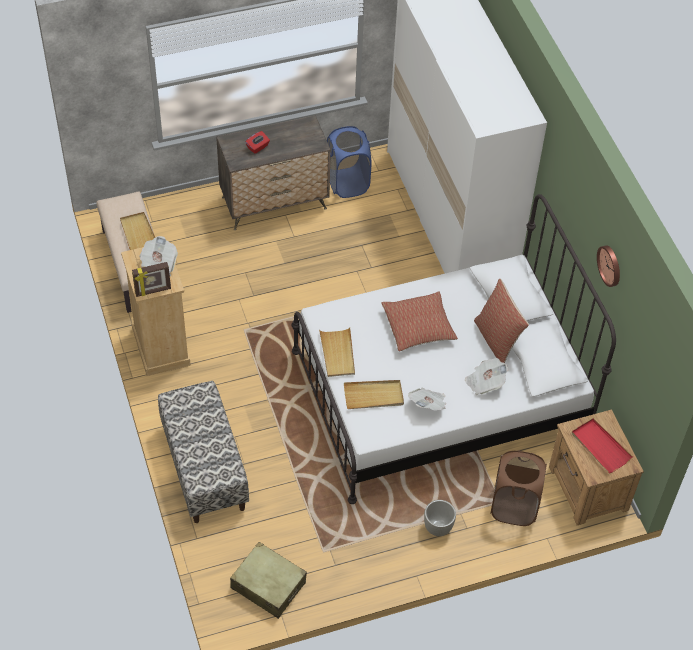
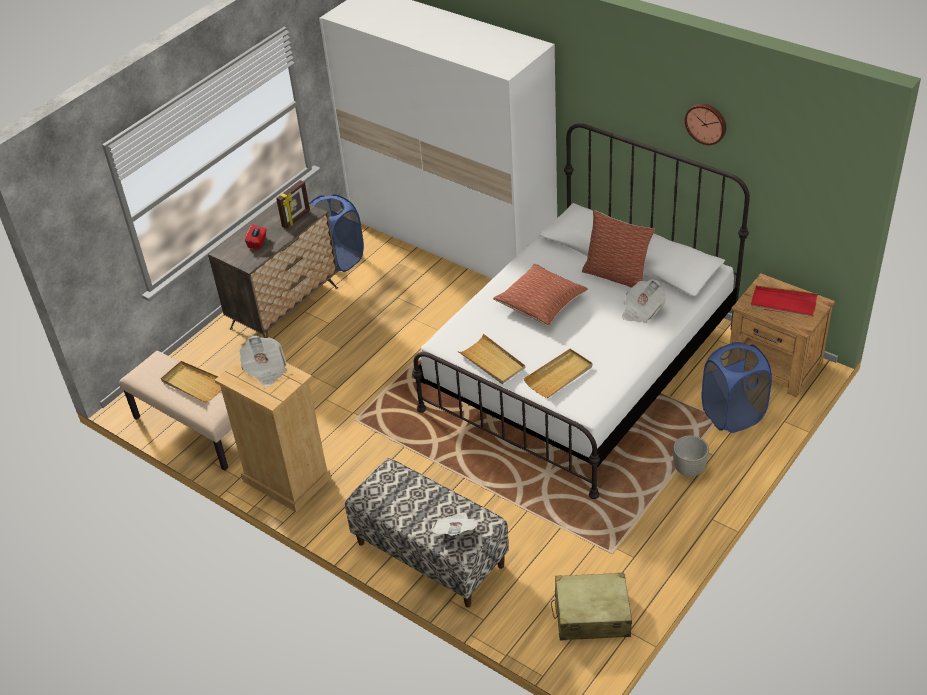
camera: 30 degrees left, 10 degrees down
(153, 291) = (281, 393): picture frame -> picture frame (296, 219)
(428, 405) = (613, 354): newspaper -> newspaper (455, 532)
(513, 507) = (732, 414): brown laundry basket -> blue laundry basket

